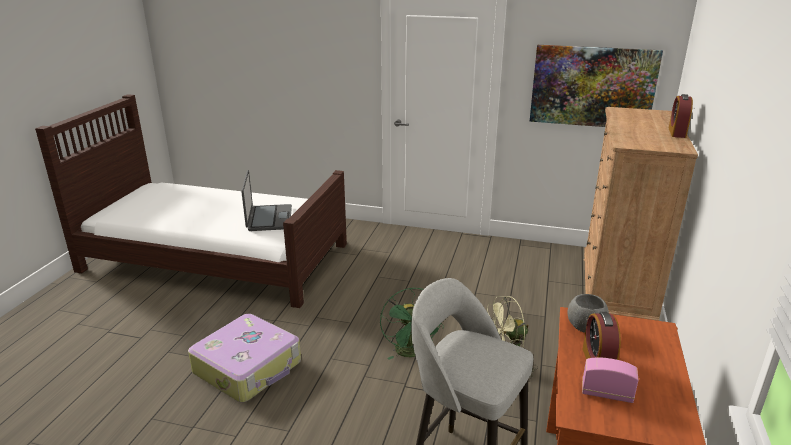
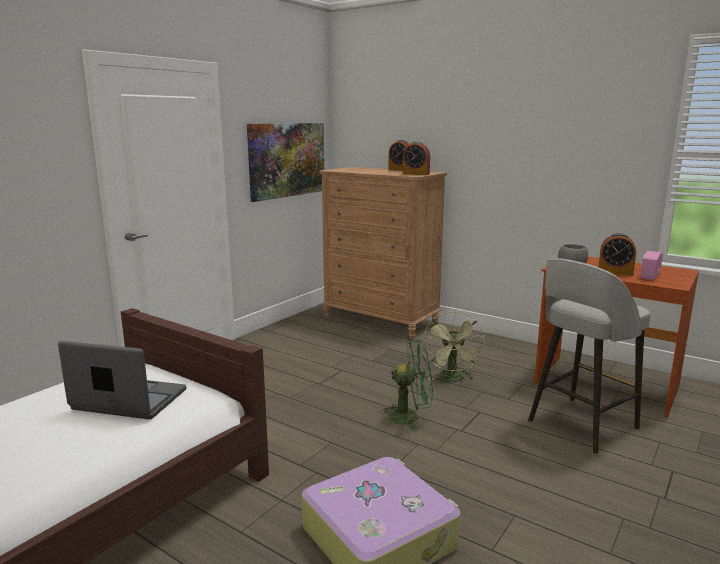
camera: 70 degrees left, 10 degrees down
(641, 143) = (416, 174): none -> alarm clock

